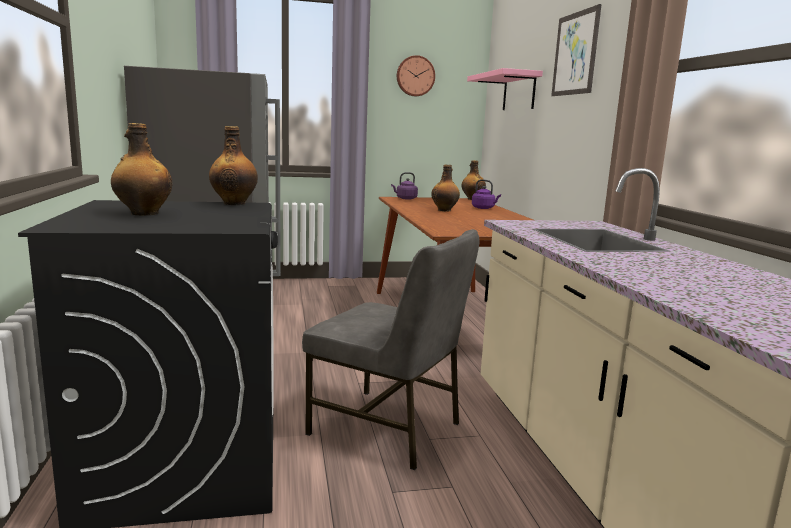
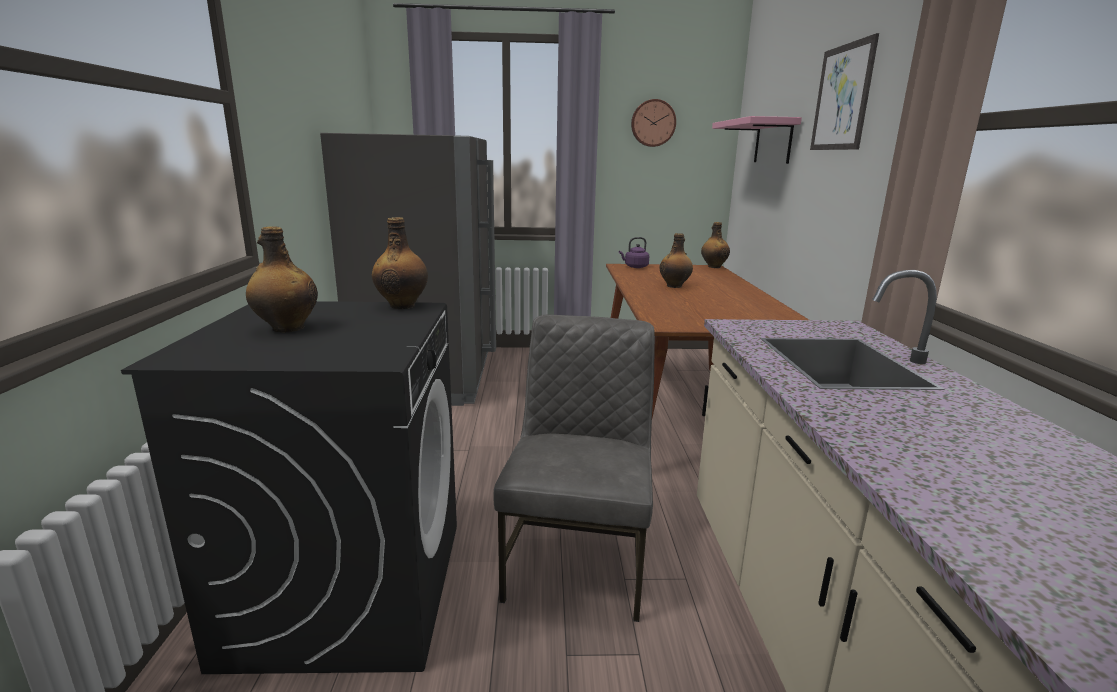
camera: 10 degrees right, 5 degrees up
(388, 428) = (579, 559): grey chair -> grey chair turned 120 degrees counterclockwise
(484, 208) = (723, 282): purple kettle -> none

